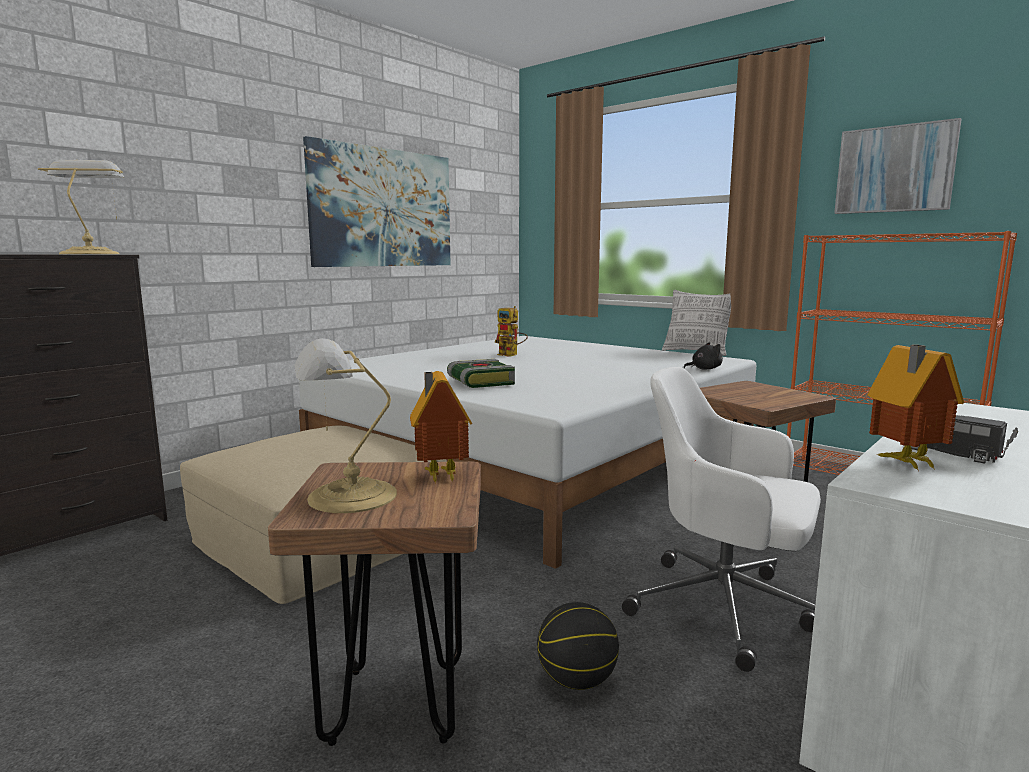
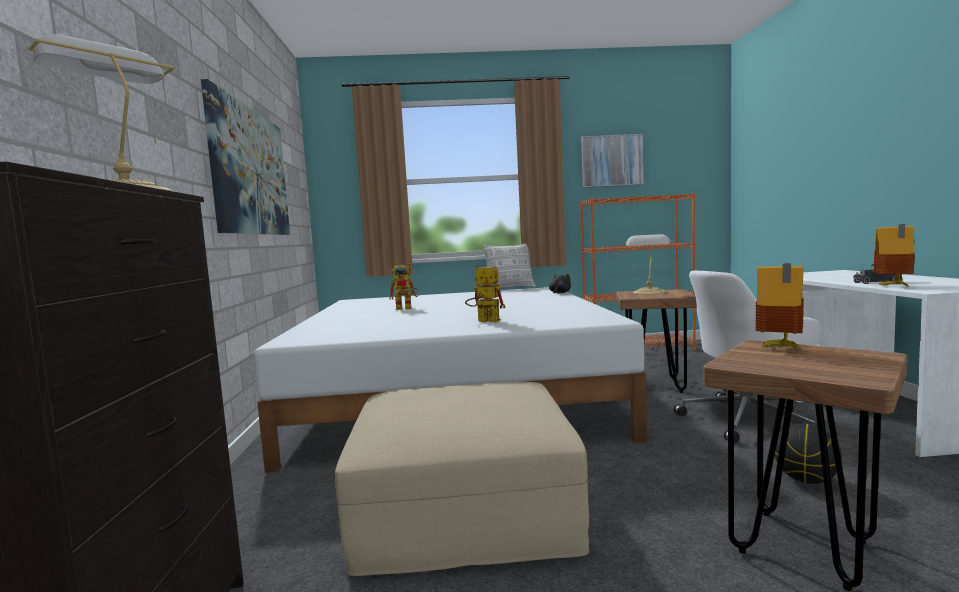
camera: 45 degrees left, 5 degrees down
(347, 497) = (816, 367): table lamp -> table lamp (649, 292)
(479, 382) = (483, 321): book -> toy robot

